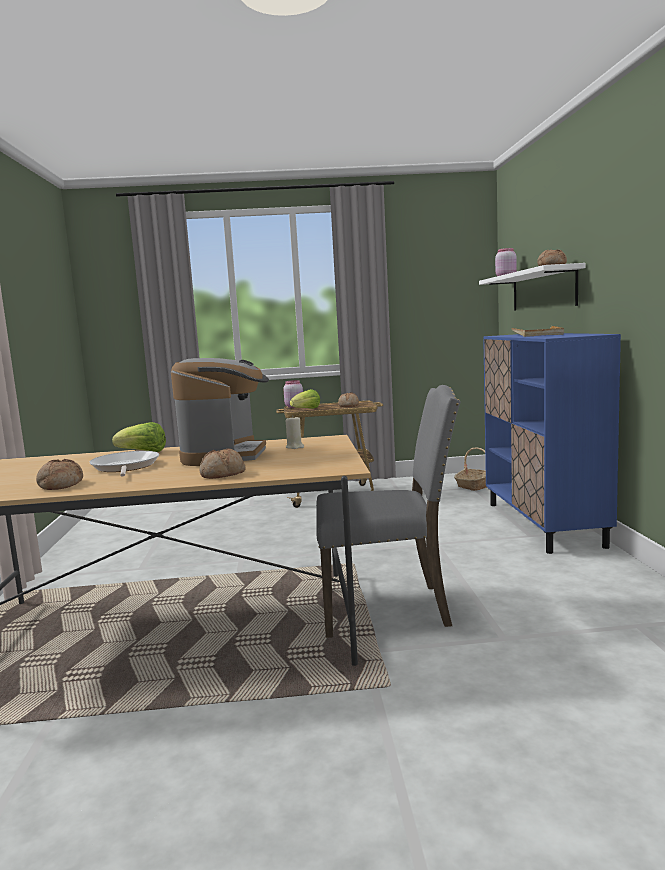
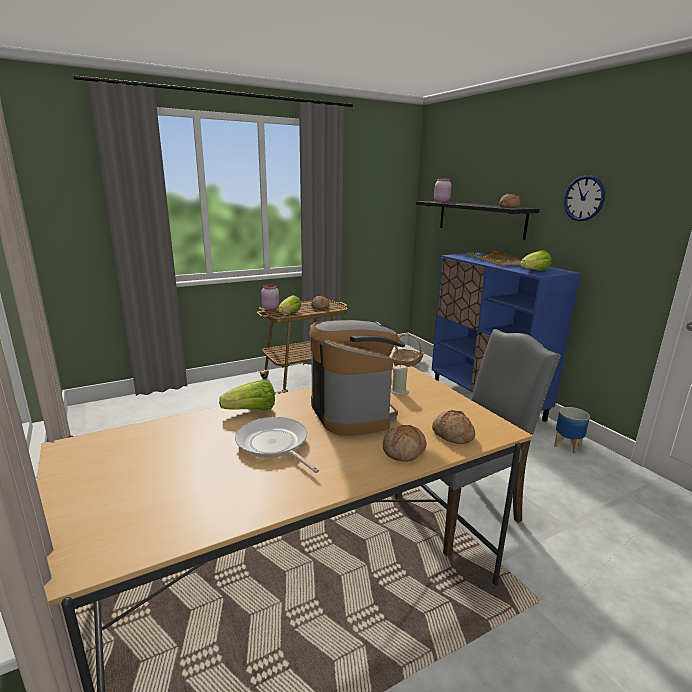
camera: 25 degrees left, 10 degrees up
(60, 485) = (247, 494): bread -> bread (452, 434)
(542, 290) = (480, 219): white shelf -> black shelf
(556, 336) = (534, 271): none -> lettuce
(607, 573) = (567, 446): none -> planter
(617, 238) = (584, 198): none -> wall clock

